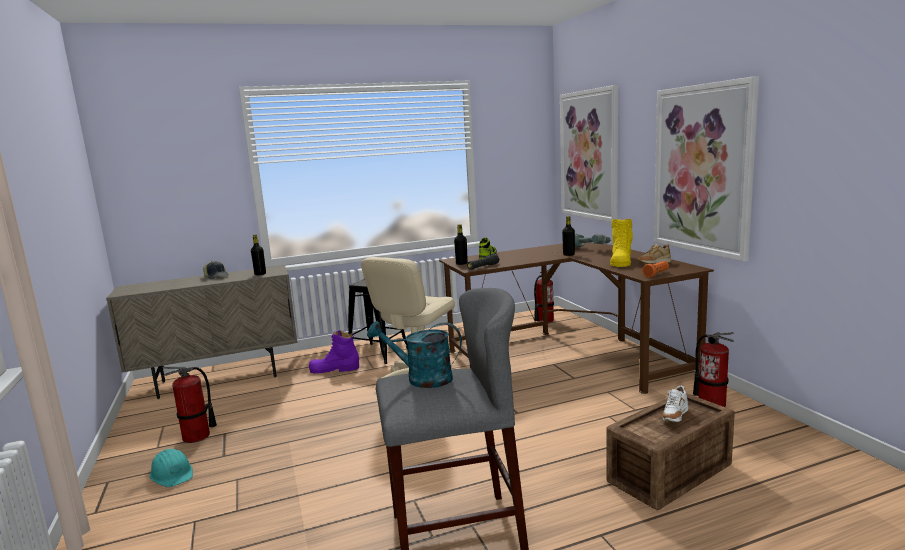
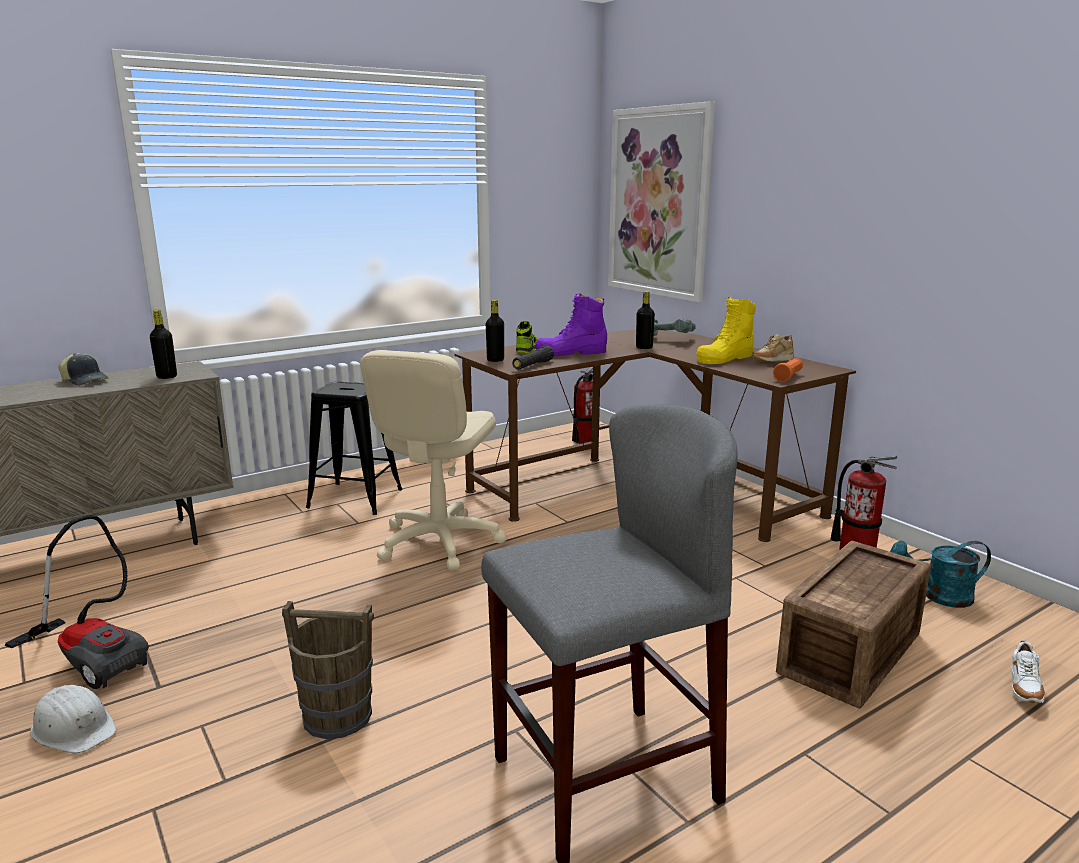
camera: 15 degrees left, 5 degrees up
(172, 474) = (74, 728): turquoise hard hat -> white hard hat
(197, 436) = (94, 656): fire extinguisher -> vacuum cleaner
(312, 481) = (336, 716): none -> brown bucket
(334, 369) = (294, 527): purple boot -> purple boot (571, 353)
(421, 379) = (565, 550): turquoise watering can -> turquoise watering can (939, 596)
(621, 261) = (725, 358): yellow boot -> yellow boot turned 45 degrees clockwise
(674, 417) = (861, 578): white shoe -> white shoe (1023, 690)
(702, 169) = (847, 232): picture -> none

